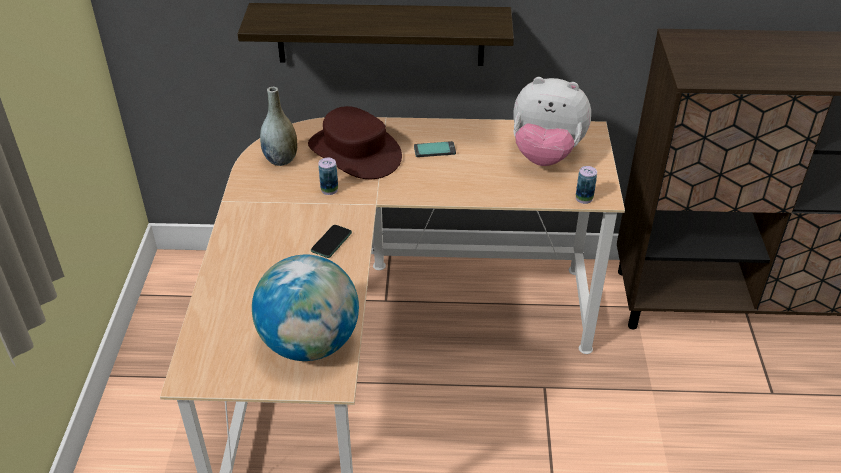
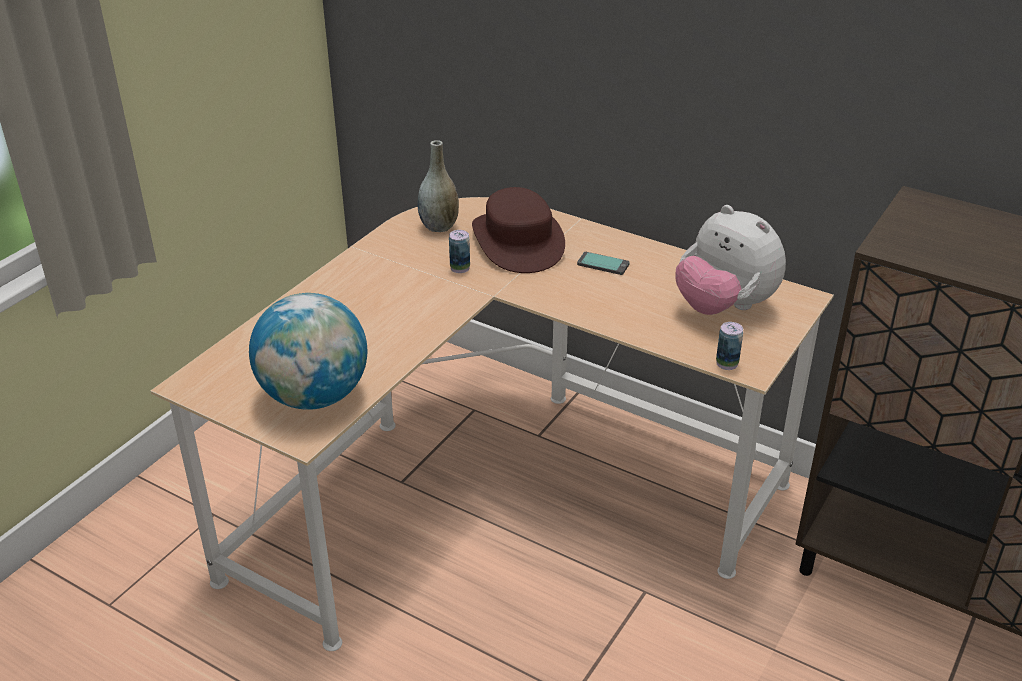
camera: 30 degrees right, 5 degrees down
(331, 242) = (417, 315): phone -> none
(380, 34) = (586, 118): shelf -> none

